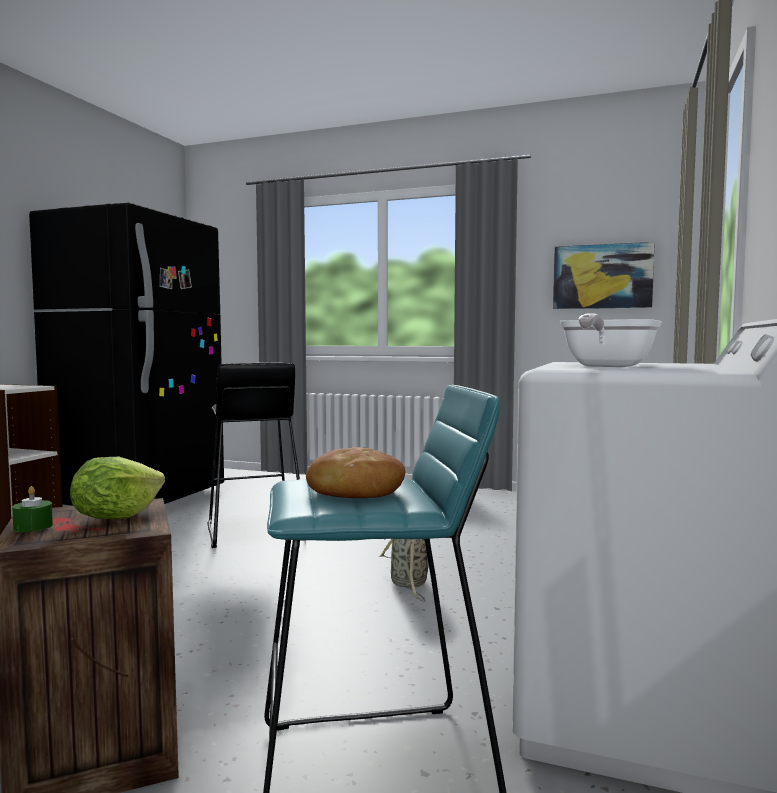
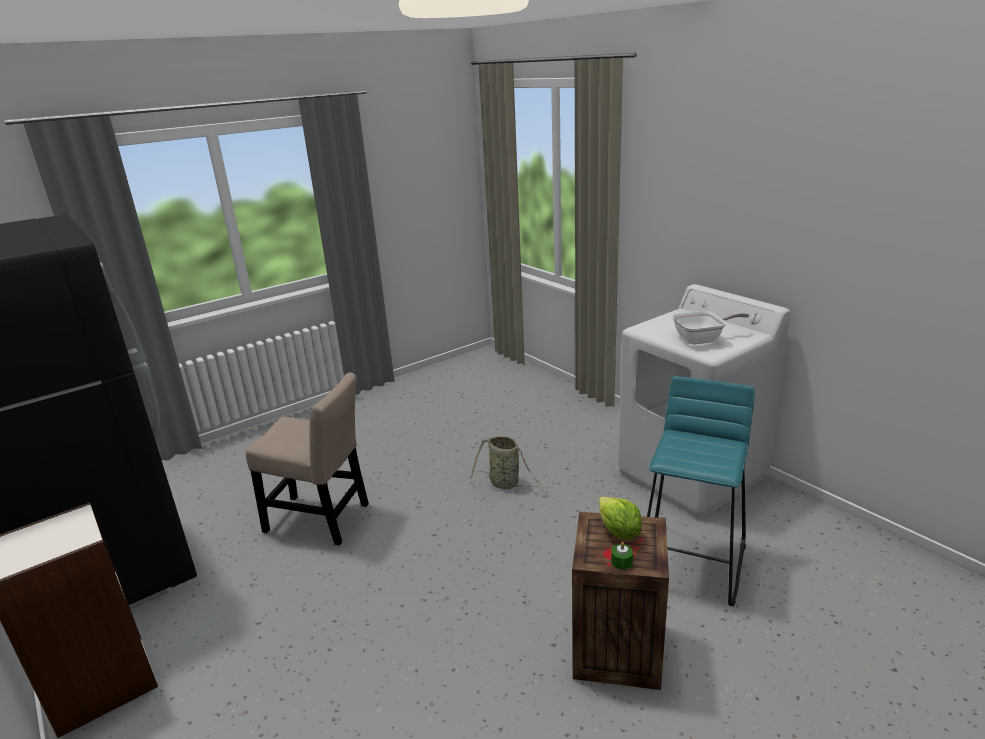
camera: 55 degrees left, 20 degrees up
(253, 531) = (321, 519): black stool -> beige chair
(354, 491) = (699, 450): bread -> none
(602, 276) = (425, 193): picture -> none
(605, 366) = (703, 339): frying pan -> frying pan turned 75 degrees counterclockwise

